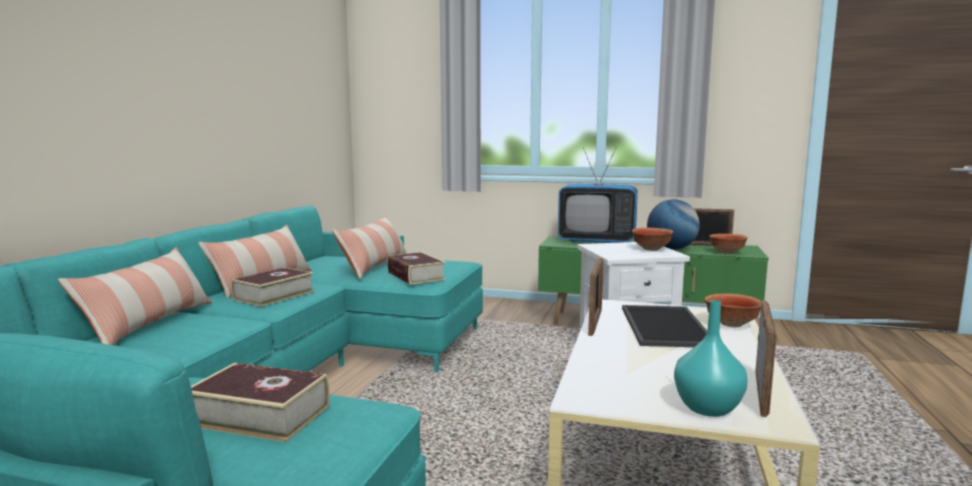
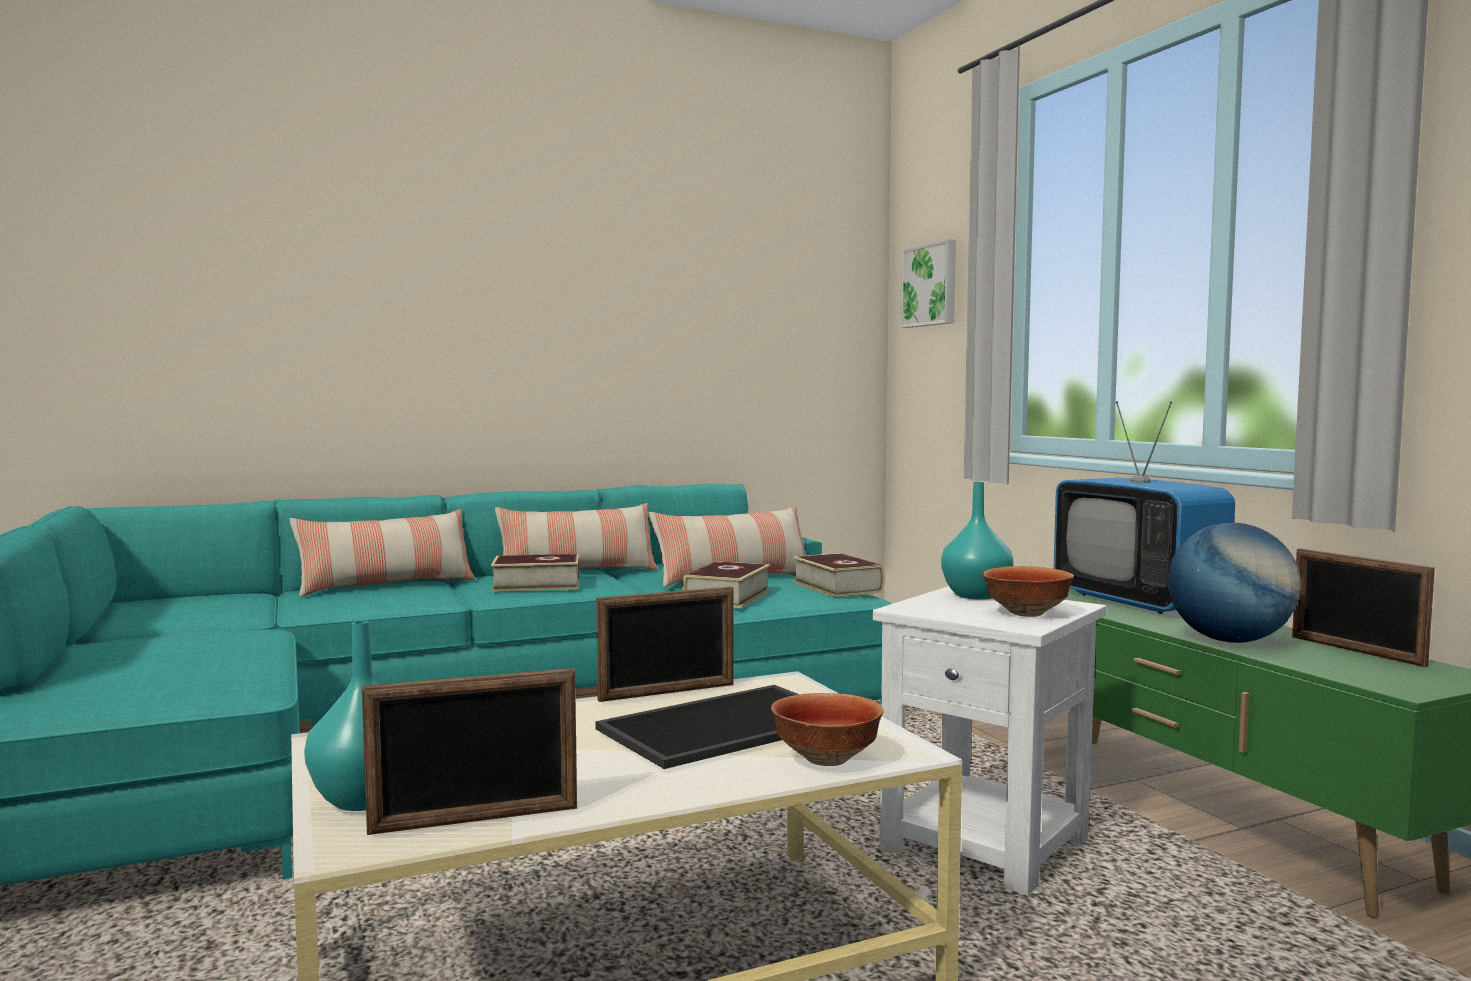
camera: 50 degrees right, 5 degrees down
(260, 415) = (192, 662): book -> book (837, 587)
(393, 76) = (931, 285): none -> picture
(608, 246) = (977, 596): none -> turquoise vase
(726, 252) = (1340, 672): bowl -> none

